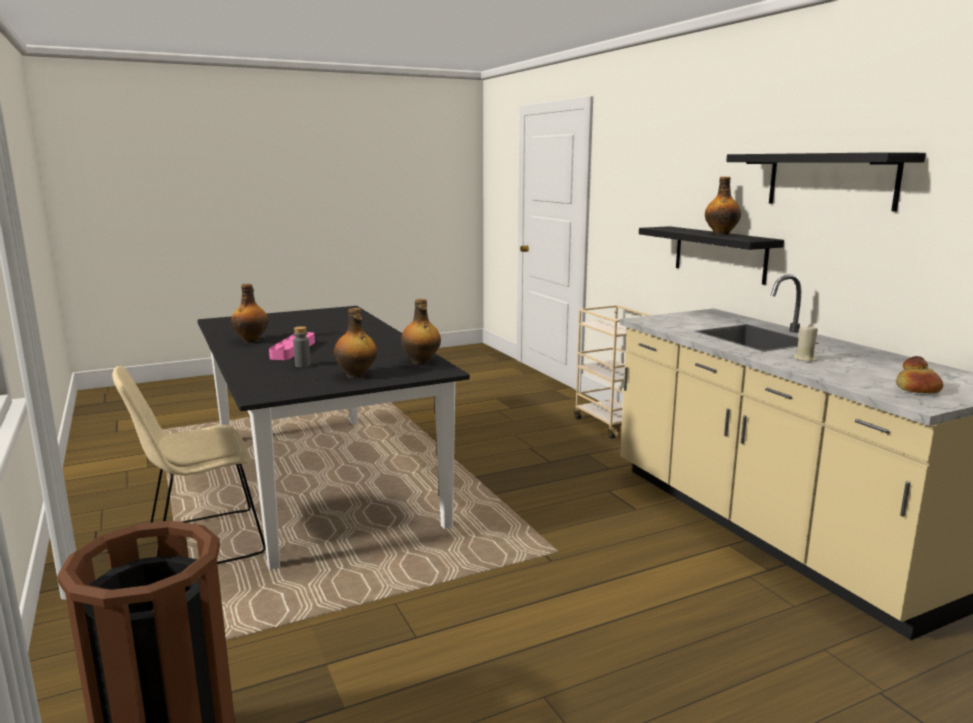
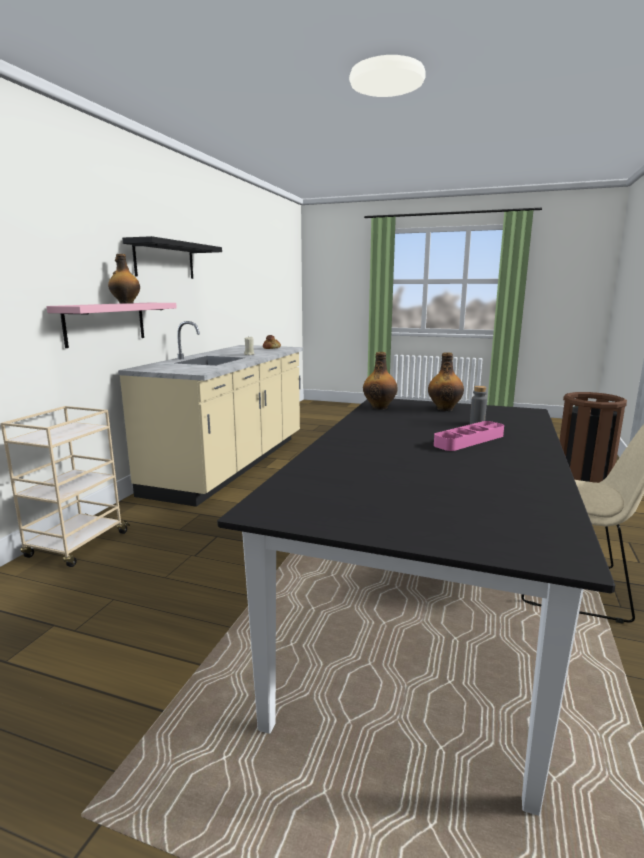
camera: 135 degrees left, 0 degrees up
(252, 340) = (509, 466): bottle -> none
(719, 254) = (105, 323): black shelf -> pink shelf

